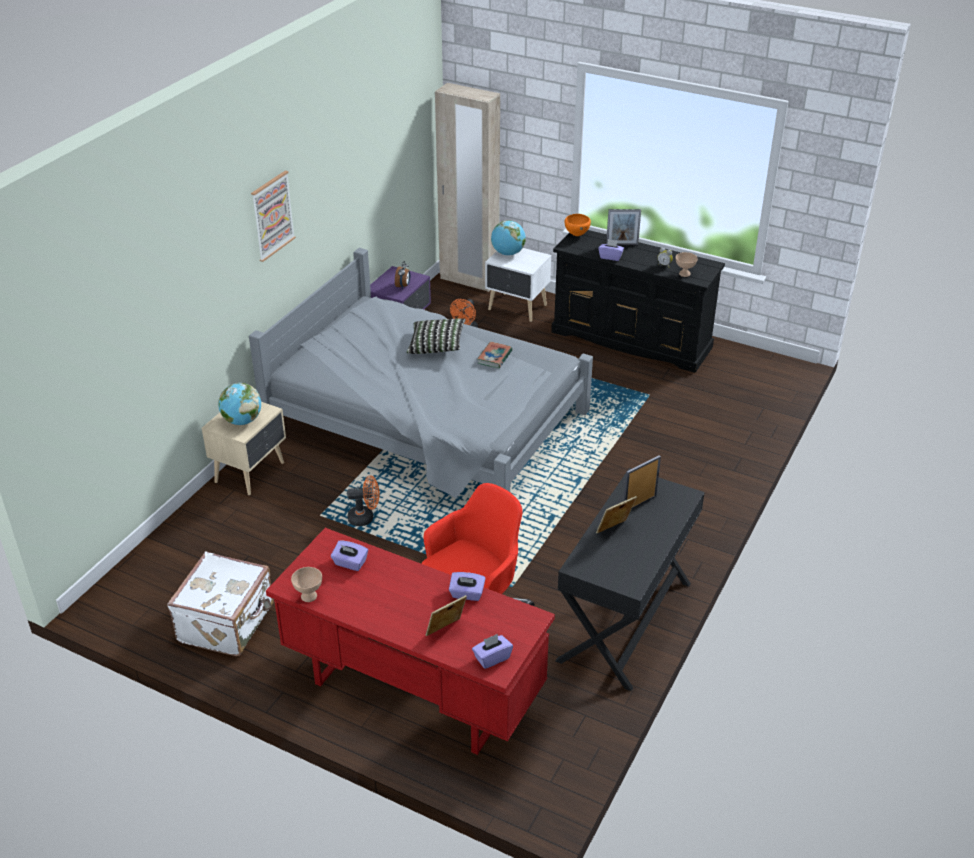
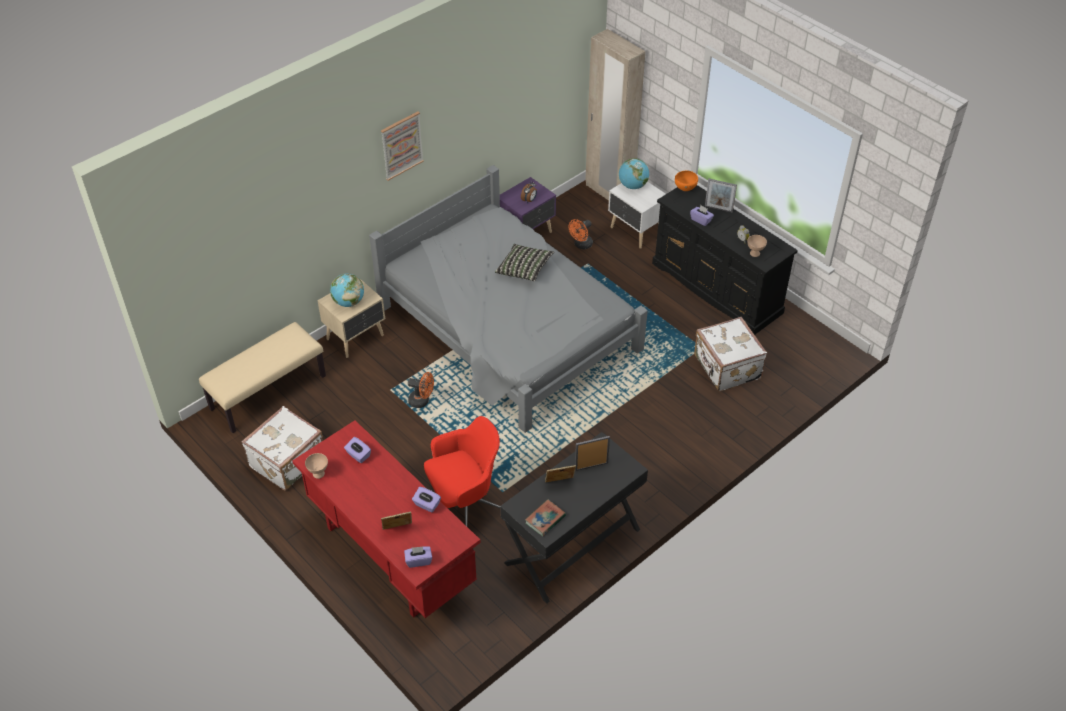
camera: 20 degrees right, 10 degrees up
(165, 554) = (268, 392): none -> beige bench
(494, 357) = (565, 292): book -> book (545, 519)
(686, 407) = (726, 368): none -> white suitcase

